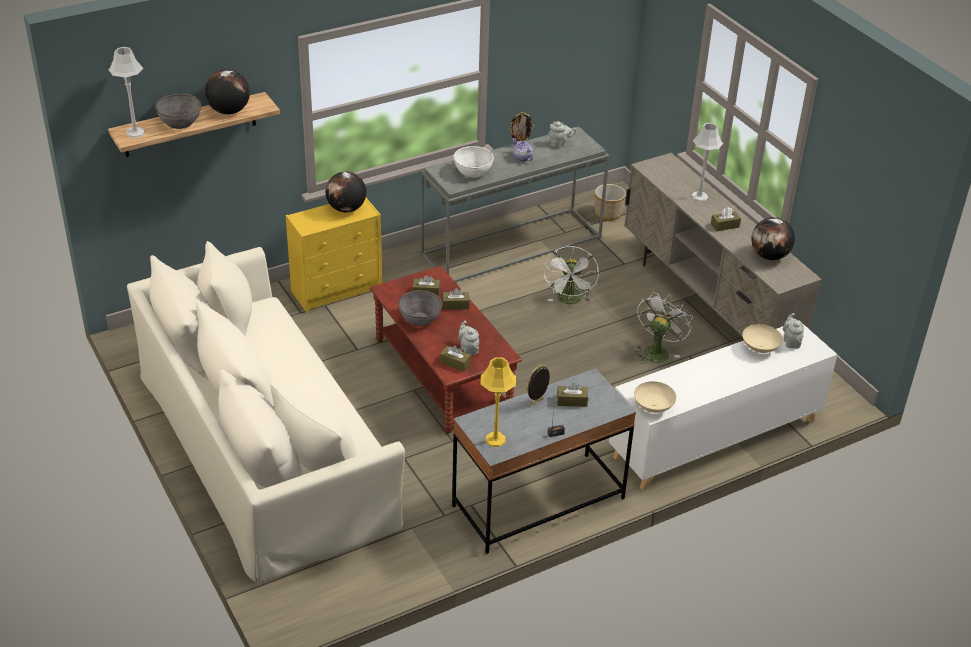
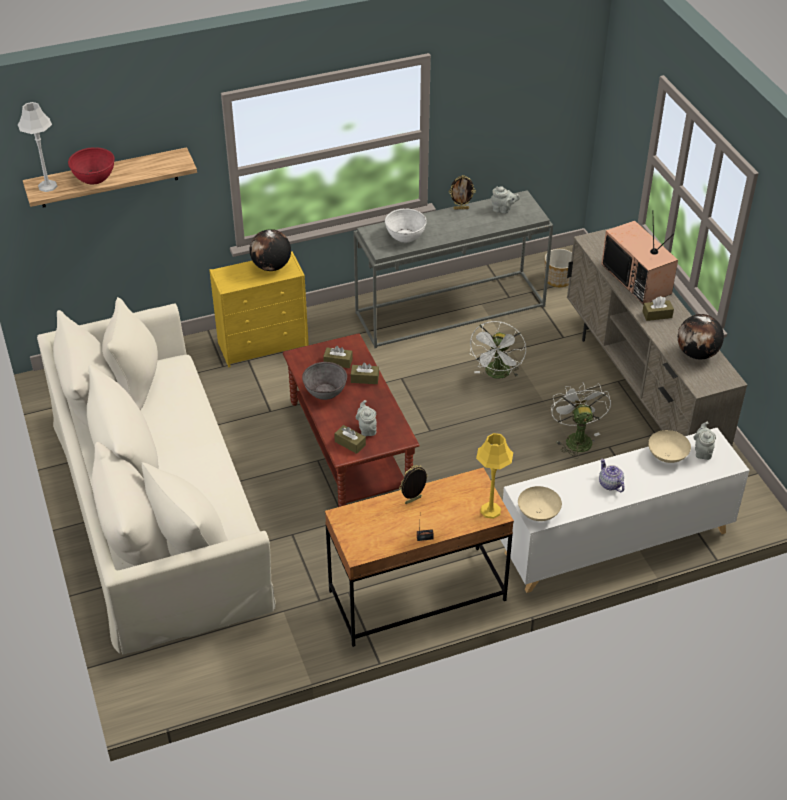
camera: 10 degrees right, 5 degrees up
(180, 122) = (94, 177): grey bowl -> red bowl
(228, 111) = (145, 167): globe -> none
(495, 439) = (361, 538): yellow table lamp -> yellow table lamp (490, 510)
(521, 158) = (459, 223): teapot -> teapot (610, 484)
(538, 502) = (417, 596): grey desk -> brown desk
(572, 401) = (450, 502): brown tissue box -> none
(657, 351) = (576, 438): white fan -> white fan turned 45 degrees counterclockwise
(699, 196) = (638, 279): grey table lamp -> television

